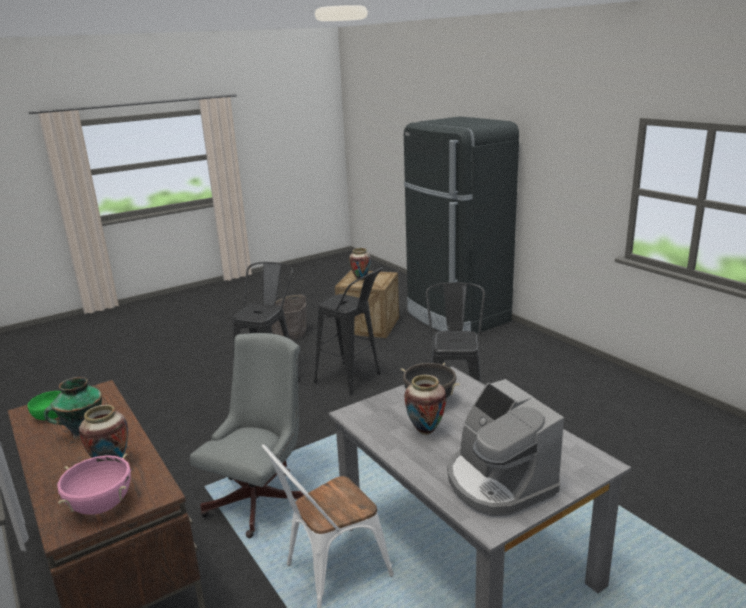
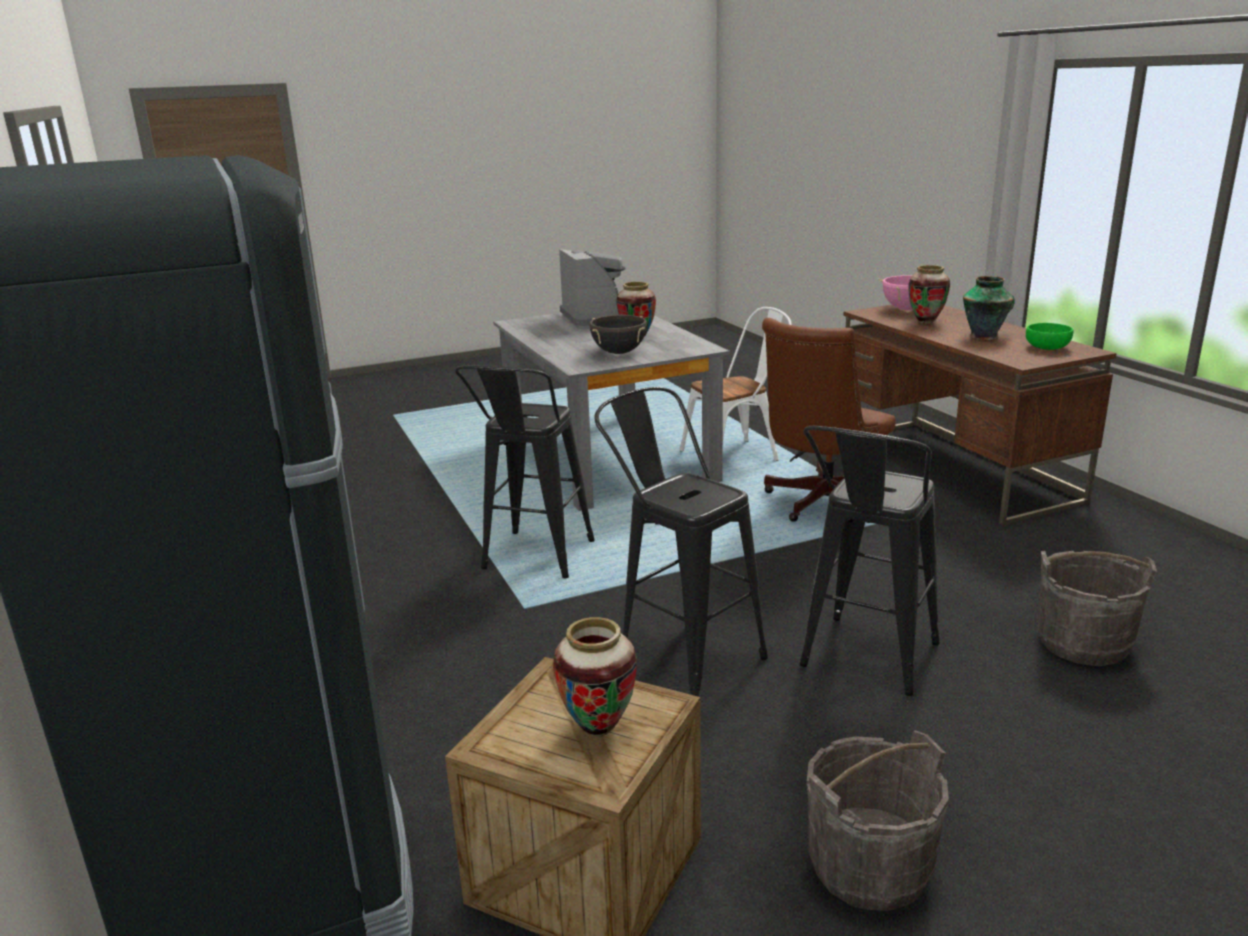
camera: 170 degrees left, 0 degrees up
(164, 404) = (1083, 644): none -> grey bucket
(261, 497) = (820, 504): grey office chair -> brown office chair

